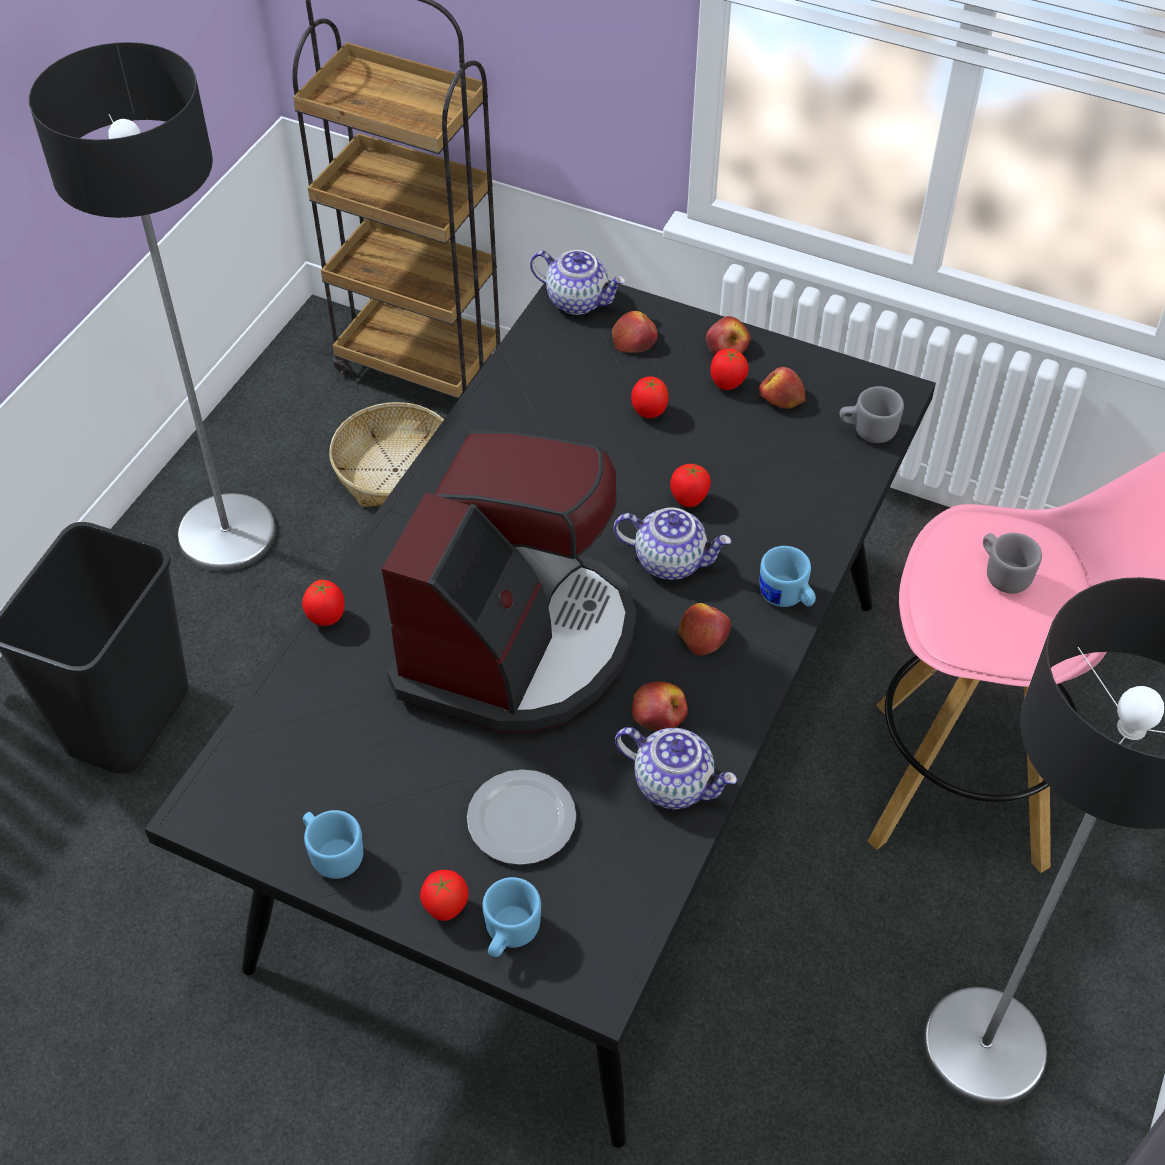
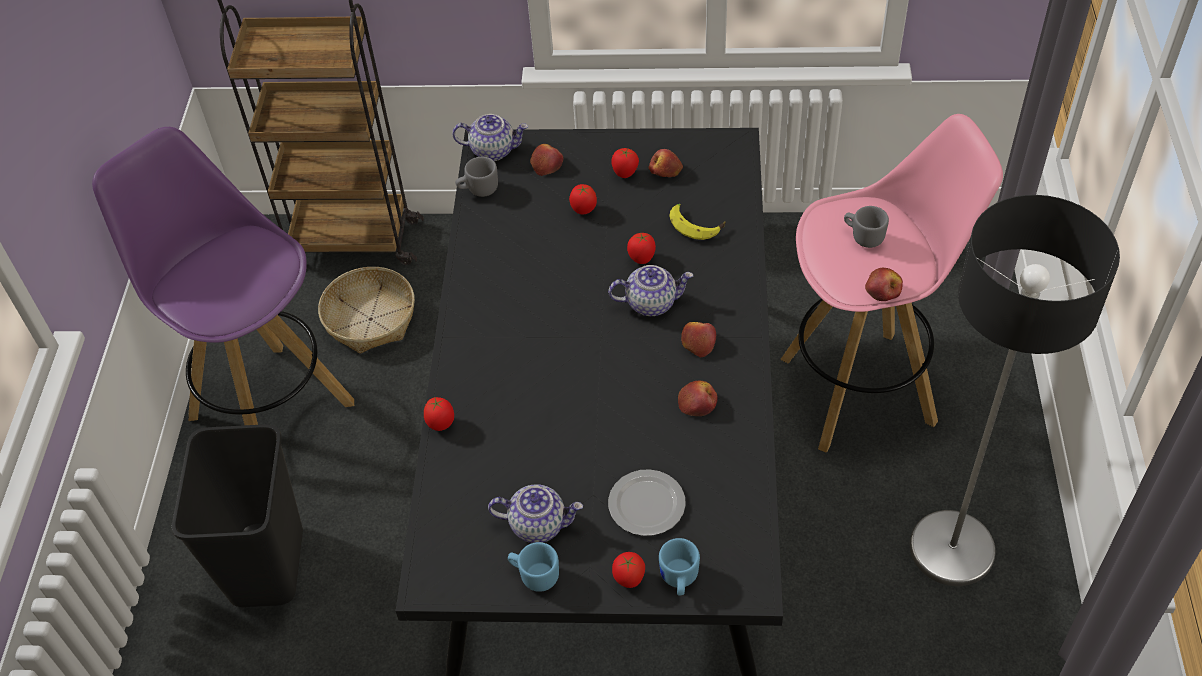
camera: 20 degrees left, 0 degrees up
(227, 533) = (270, 407): floor lamp -> purple stool
(517, 642) = (580, 392): coffee machine -> none
(674, 783) = (731, 444): teapot -> teapot (538, 524)
(727, 346) = (611, 148): apple -> apple (883, 290)
(784, 480) = (696, 224): none -> banana
(786, 598) = (738, 300): blue mug -> none
(867, 430) = (732, 173): grey mug -> grey mug (478, 189)

